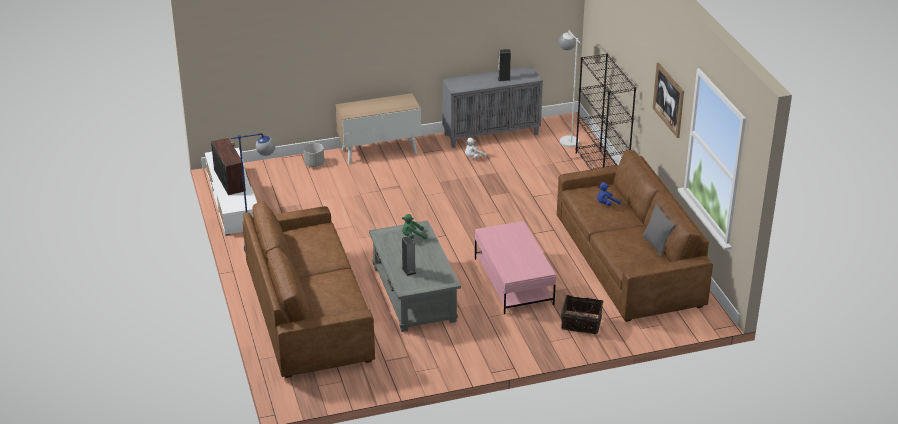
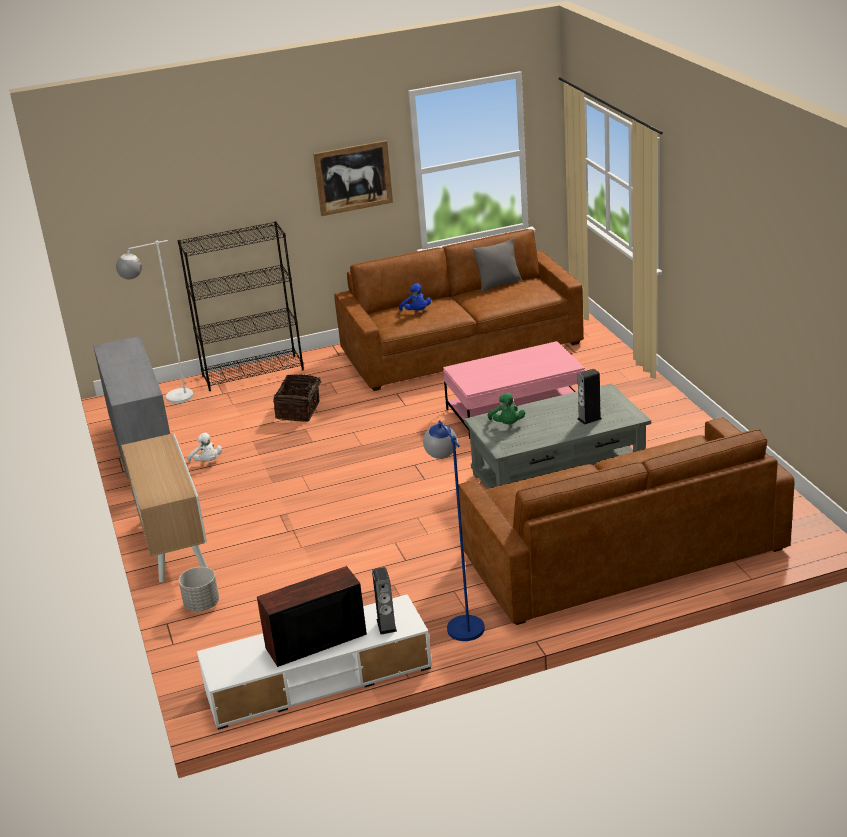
camera: 90 degrees left, 5 degrees down
(504, 79) = (127, 361): speaker -> speaker (386, 625)
(581, 324) = (591, 366): basket -> basket (300, 410)

